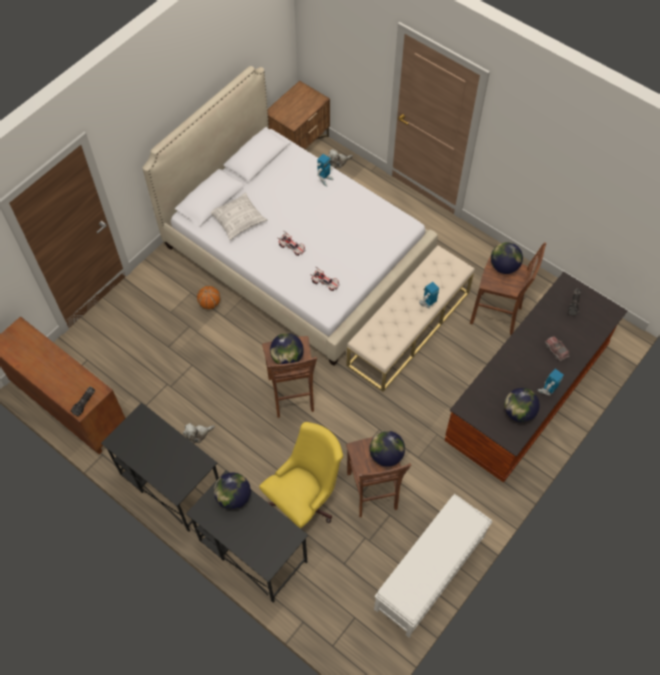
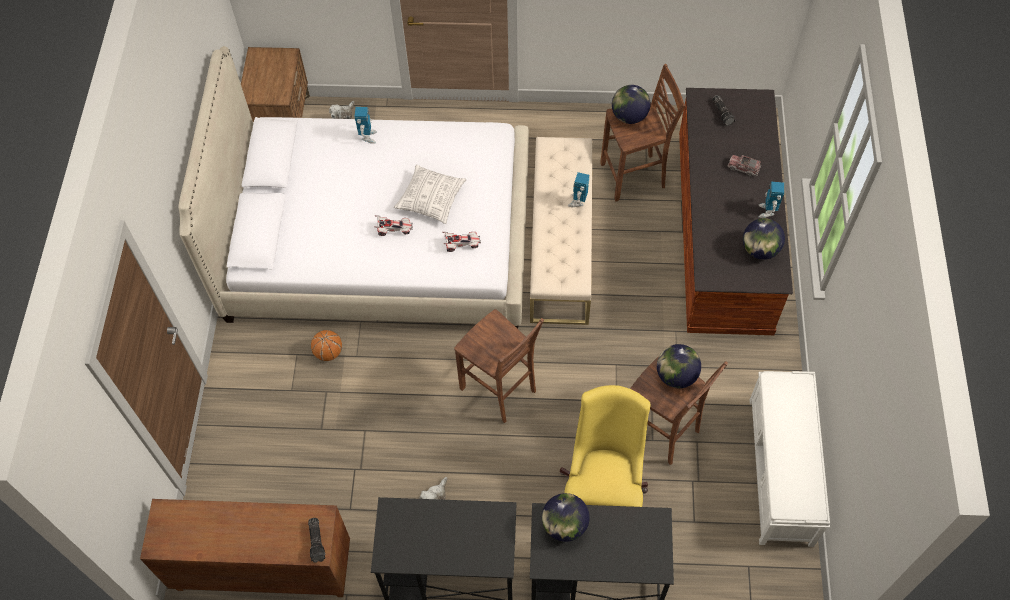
camera: 35 degrees left, 0 degrees up
(238, 220) = (309, 236): pillow -> pillow (431, 199)
(287, 358) = (493, 345): globe -> none

